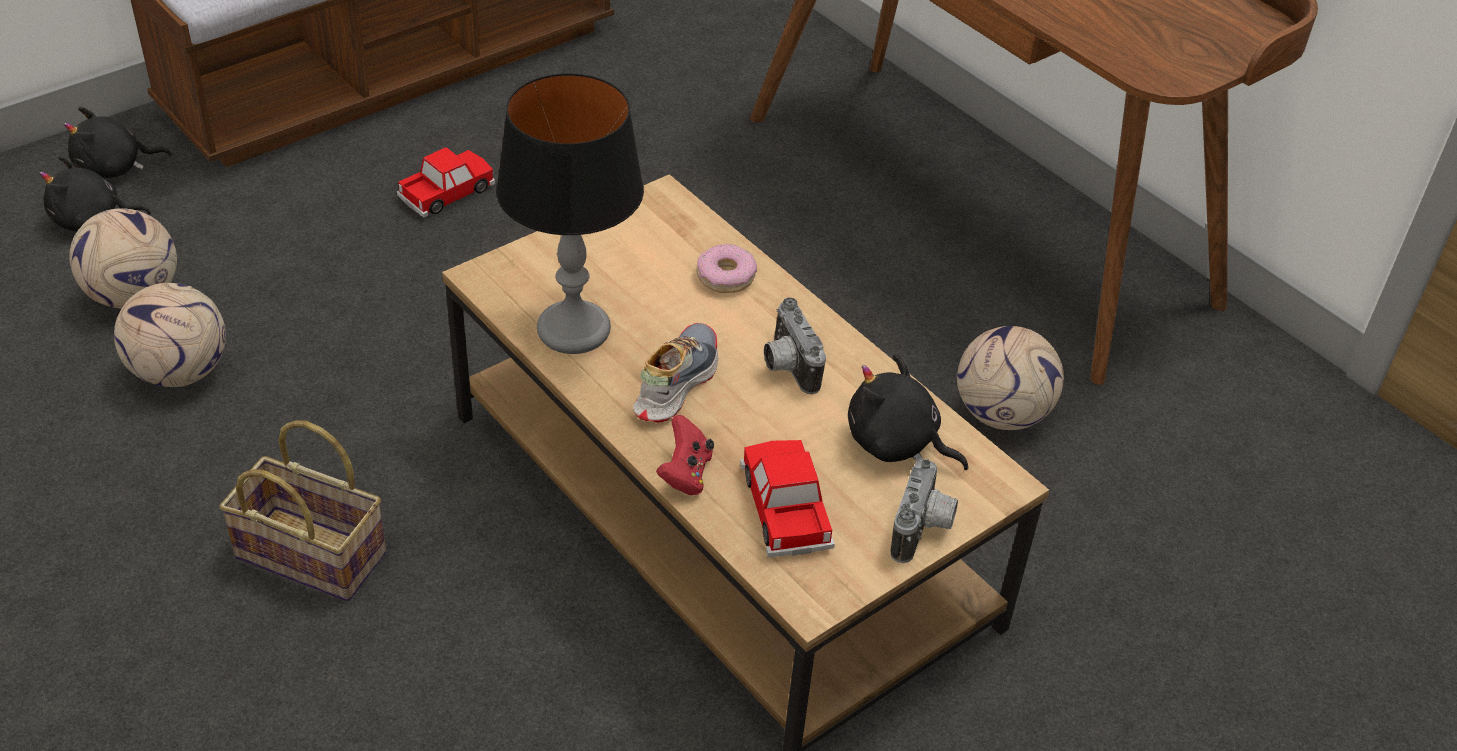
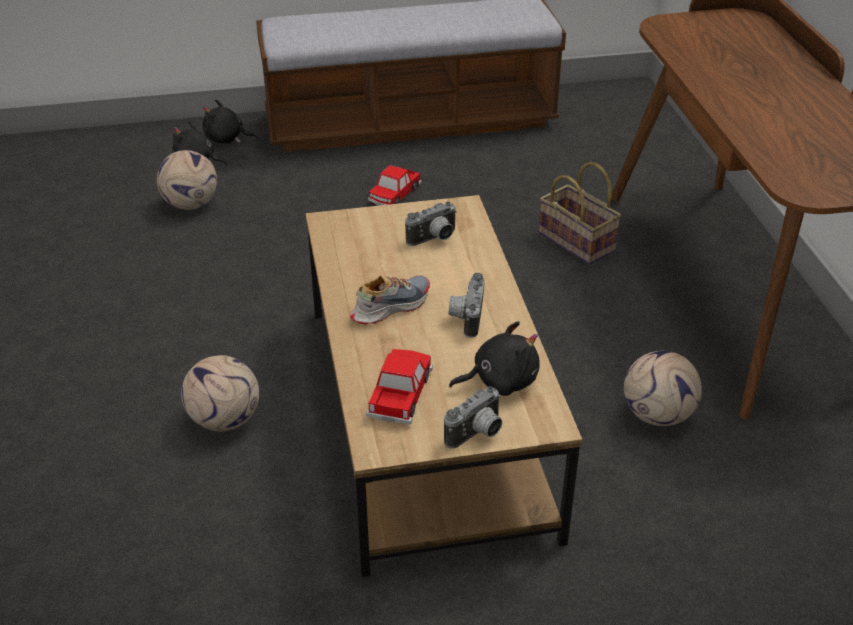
camera: 30 degrees right, 5 degrees down
(179, 371) = (186, 248): football -> football (224, 419)
(316, 554) = (188, 361): basket -> basket (579, 242)
(448, 192) = (394, 194): toy car -> toy car turned 135 degrees clockwise
(573, 330) = (354, 262): table lamp -> none
(659, 260) = (434, 239): none -> camera
(685, 474) = (356, 357): red game controller -> none
(725, 276) = (467, 258): donut -> none
(896, 444) = (500, 381): black plush toy -> black plush toy turned 105 degrees clockwise

